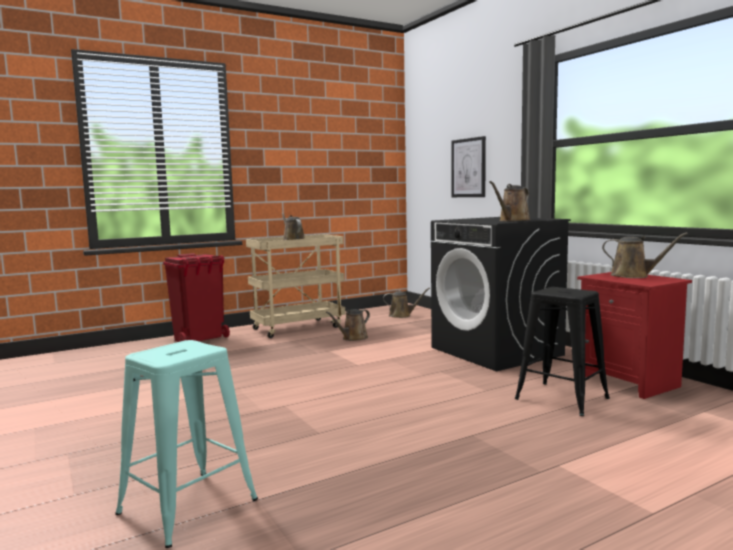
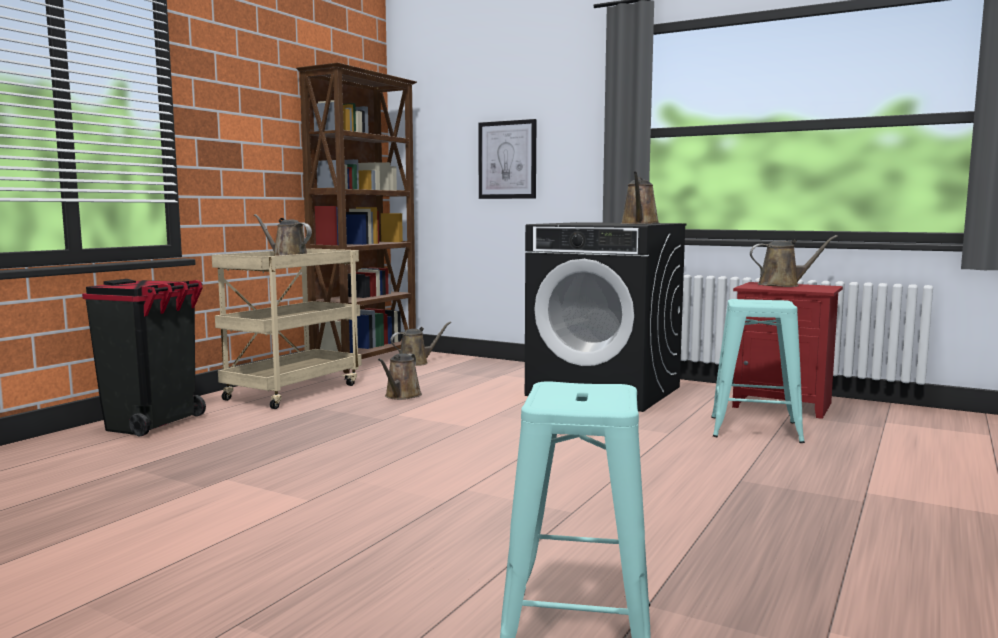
camera: 30 degrees left, 0 degrees up
(200, 339) = (153, 424): red trash can -> black trash can
(374, 311) = (367, 361): none -> brown bookcase
(561, 398) = (755, 429): black stool -> turquoise stool

